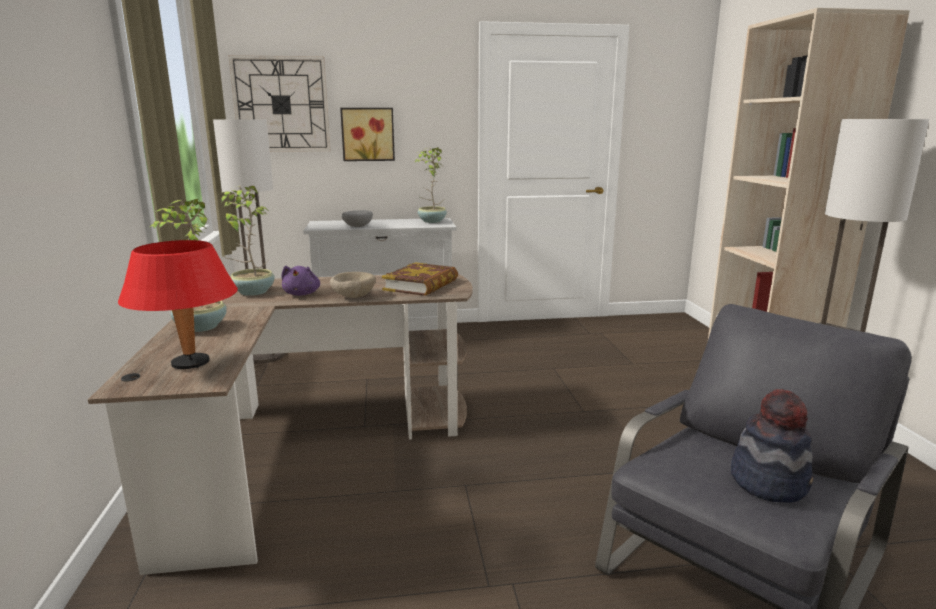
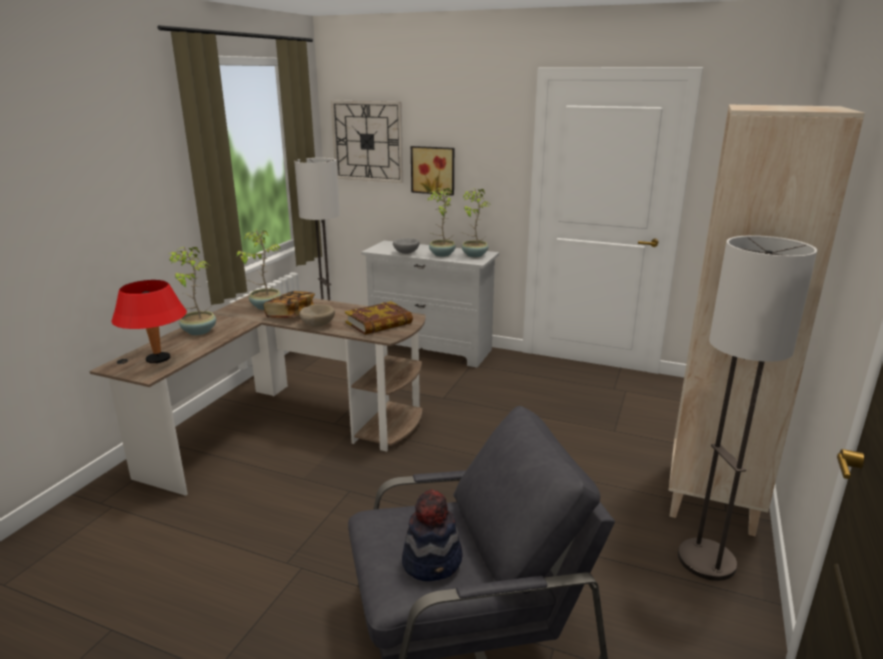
camera: 30 degrees right, 5 degrees up
(302, 294) = (291, 315): purple plush toy -> book
(398, 224) = (441, 254): none -> potted plant

